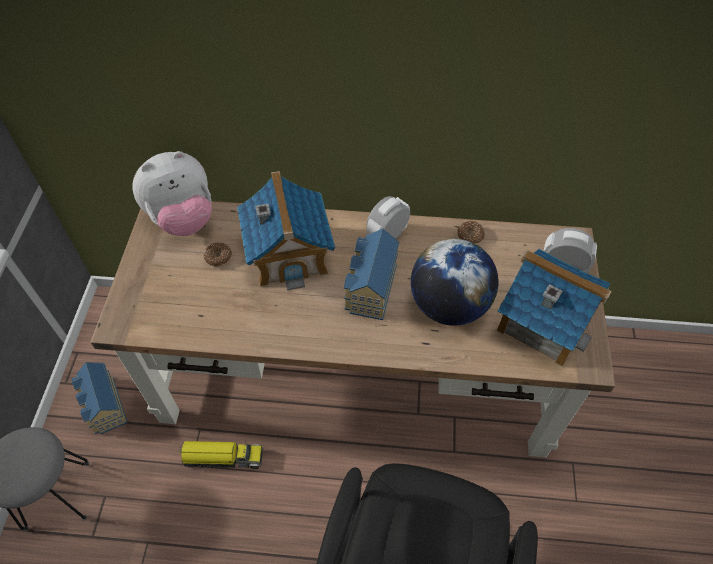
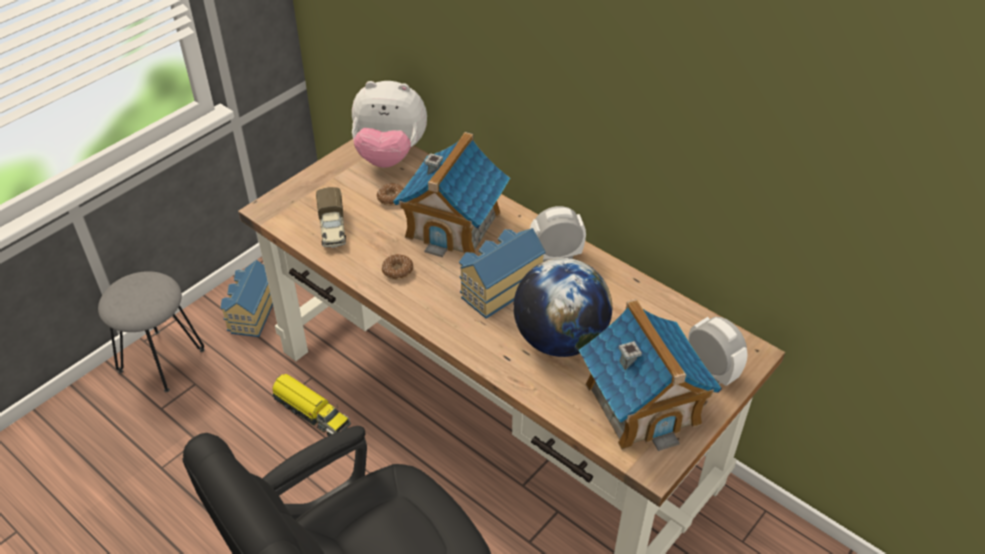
camera: 35 degrees right, 10 degrees down
(193, 312) = (332, 229): none -> toy truck
(470, 235) = (641, 293): donut -> donut (397, 271)

